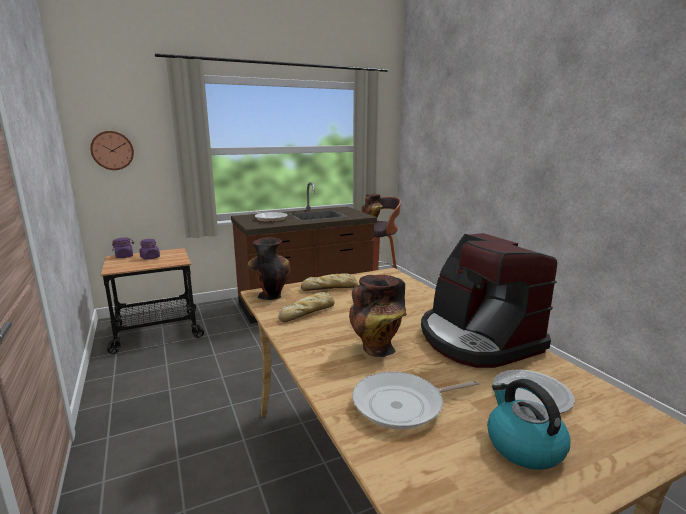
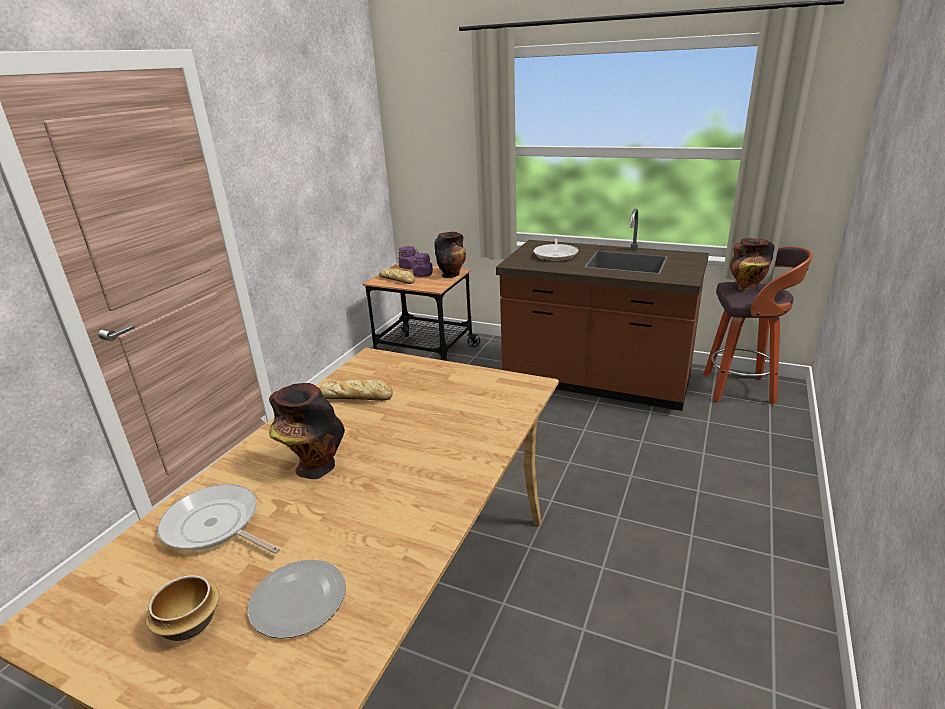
camera: 50 degrees right, 10 degrees up
(112, 150) = (421, 146): wall clock -> none
(270, 294) = (374, 362): vase -> vase (451, 275)
(330, 288) = (433, 377): bread -> bread (397, 280)
(477, 339) = (404, 516): coffee machine -> none
(523, 446) = (188, 624): kettle -> bowl

